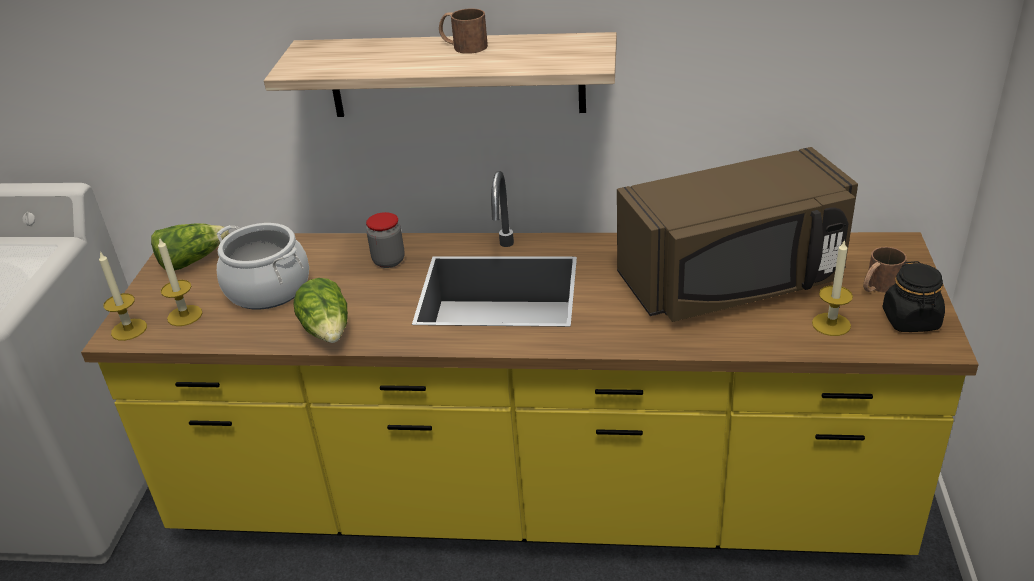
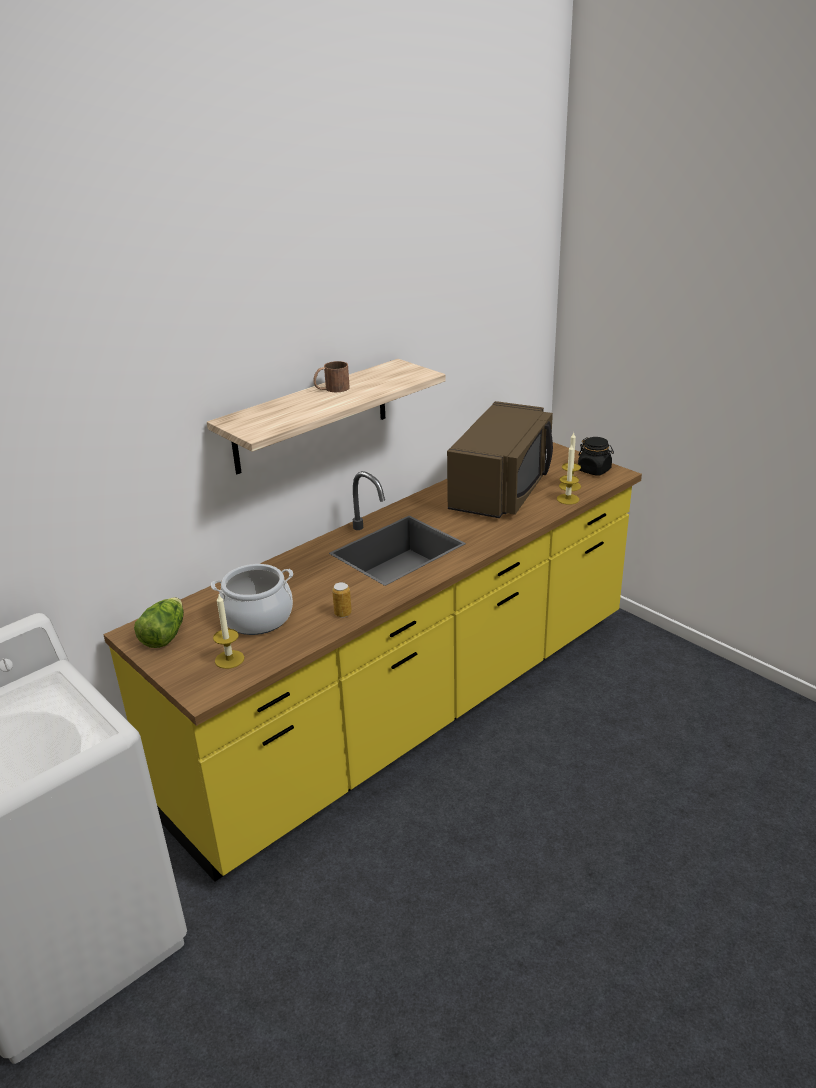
camera: 50 degrees left, 5 degrees down
(129, 329) = (204, 687): candle -> candle (568, 499)
(328, 330) = (343, 613): lettuce -> can
(389, 261) = (306, 567): jar -> none
(878, 286) = (561, 464): brown mug -> none

